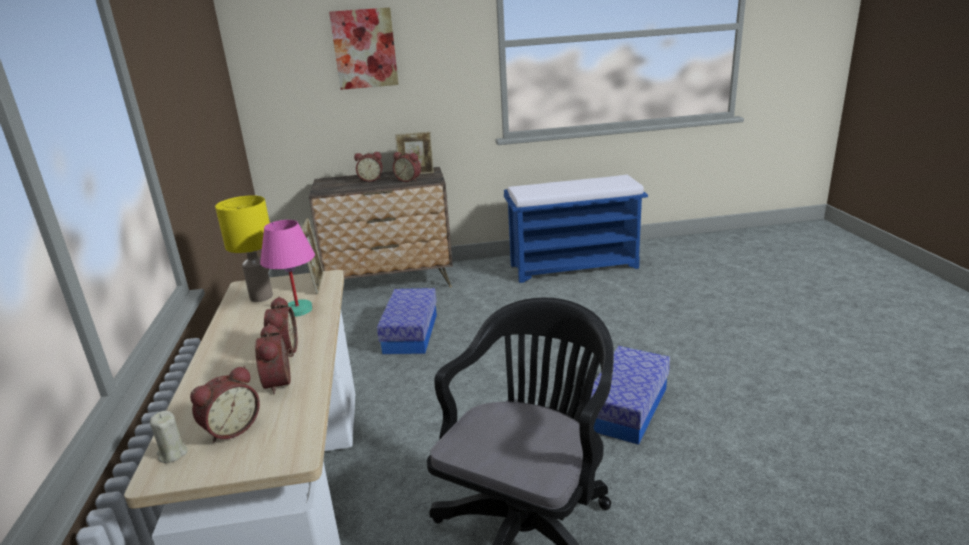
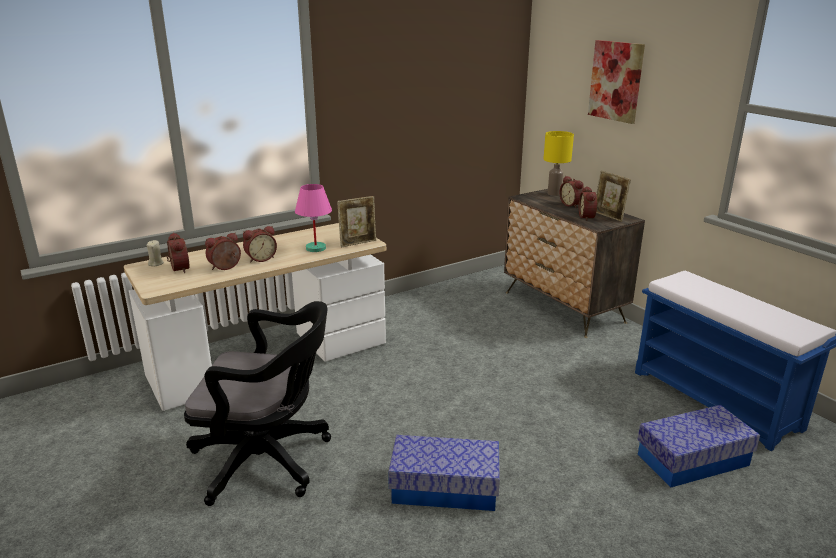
camera: 65 degrees right, 0 degrees up
(231, 428) = (178, 269): alarm clock -> alarm clock turned 135 degrees counterclockwise
(261, 296) = (330, 234): yellow table lamp -> yellow table lamp (554, 193)
(410, 333) = (486, 341): storage box -> storage box (693, 460)

